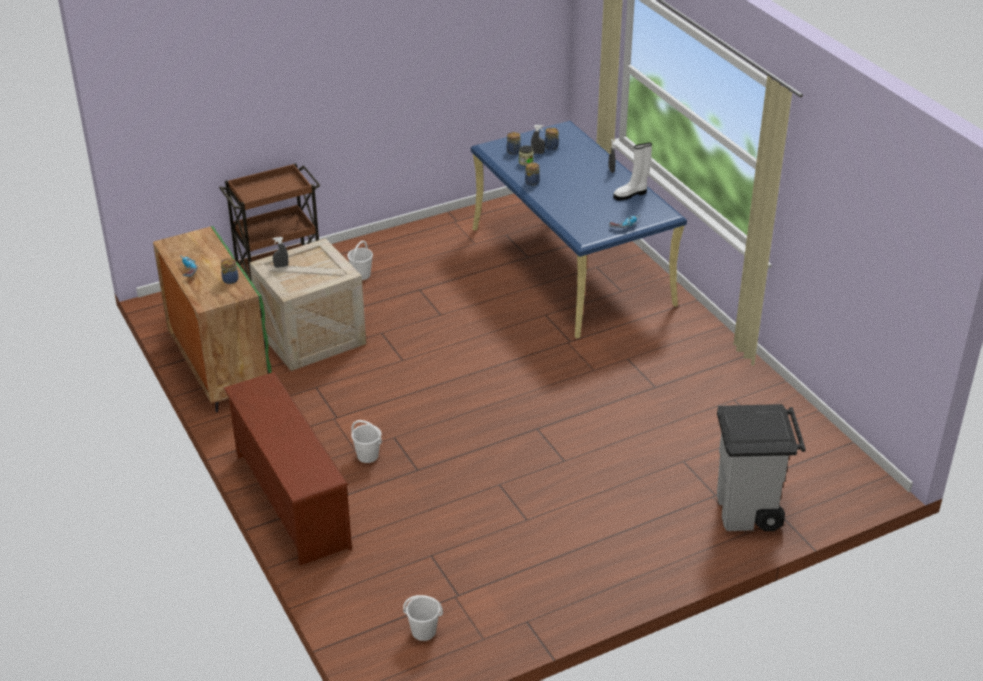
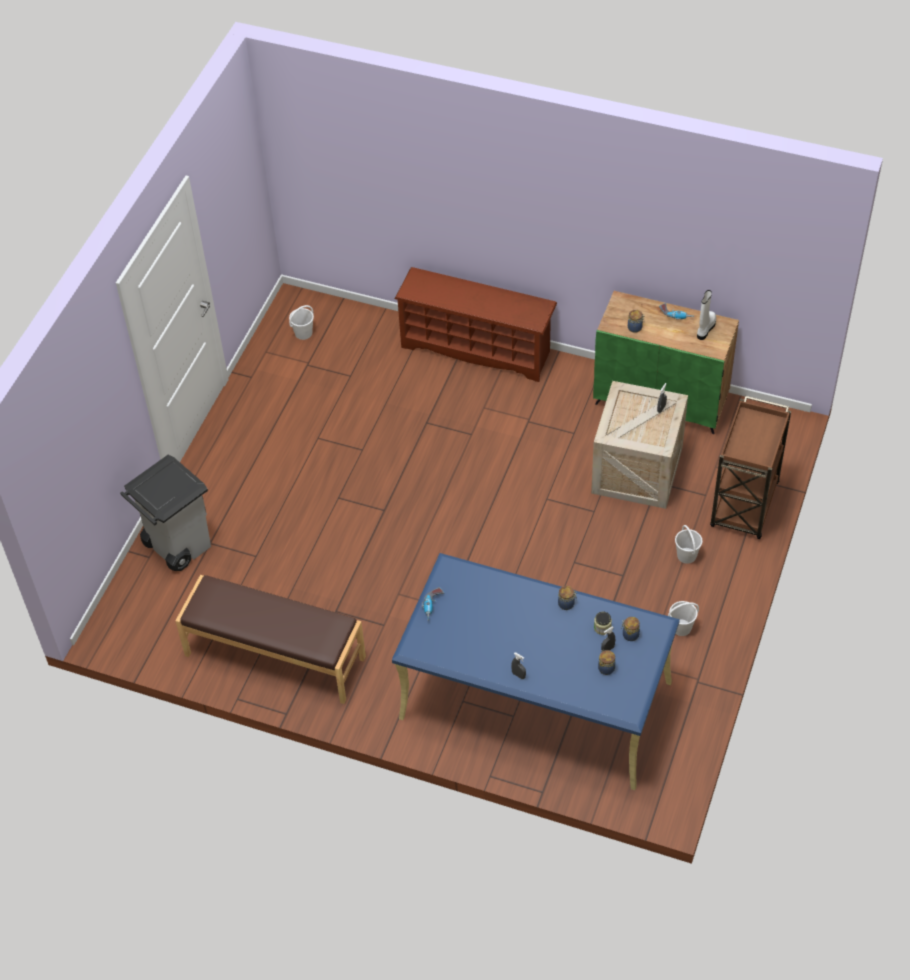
camera: 140 degrees right, 15 degrees up
(368, 456) = (470, 409): white bucket -> white bucket (681, 627)
(631, 194) = (467, 652): white boot -> white boot (705, 328)
(735, 387) = (274, 657): none -> brown bench

